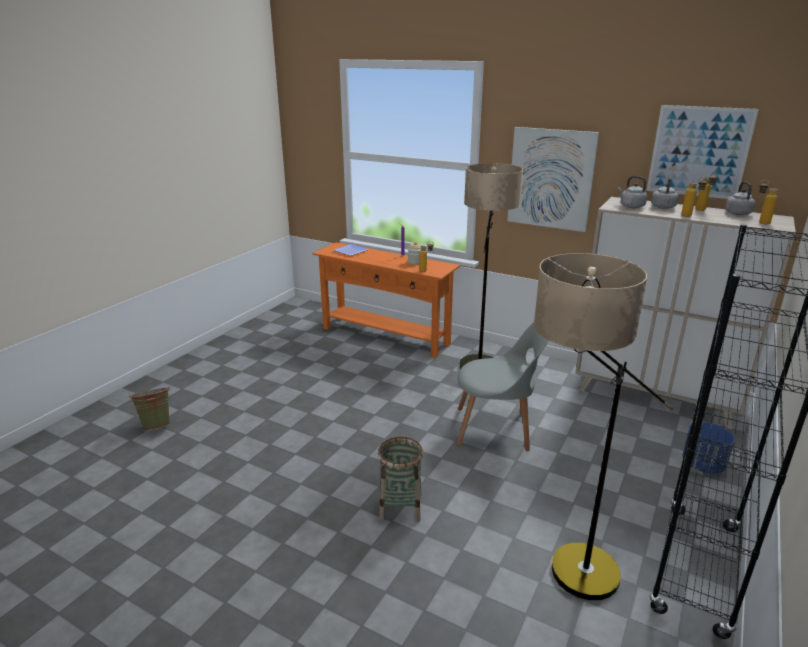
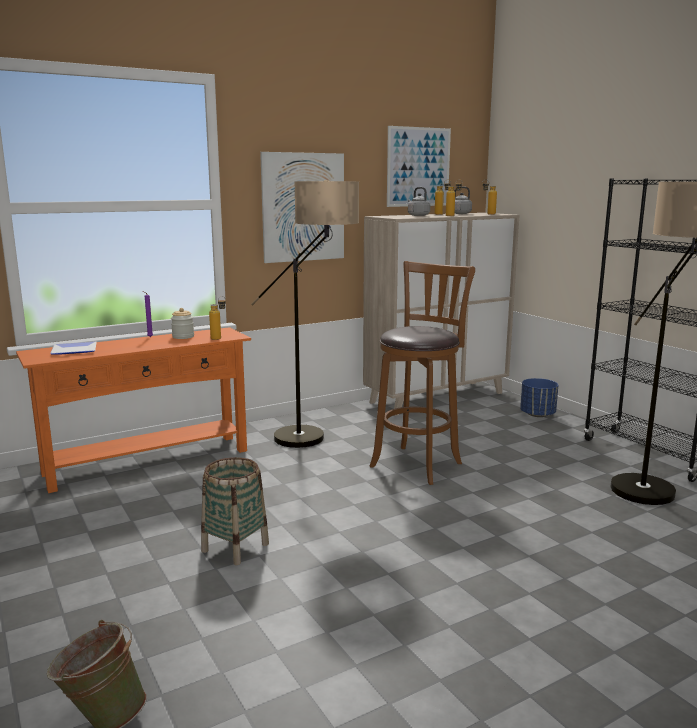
camera: 60 degrees left, 10 degrees down
(400, 507) = (509, 544): basket -> basket (235, 547)
(496, 429) = (418, 463): grey chair -> brown stool
(630, 206) = (403, 216): grey kettle -> none

